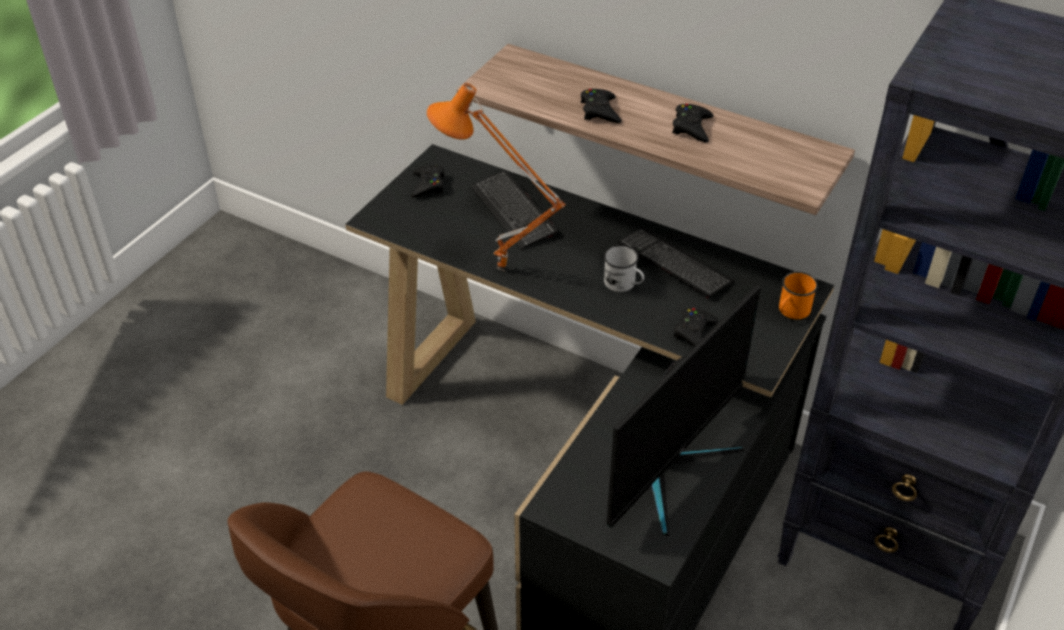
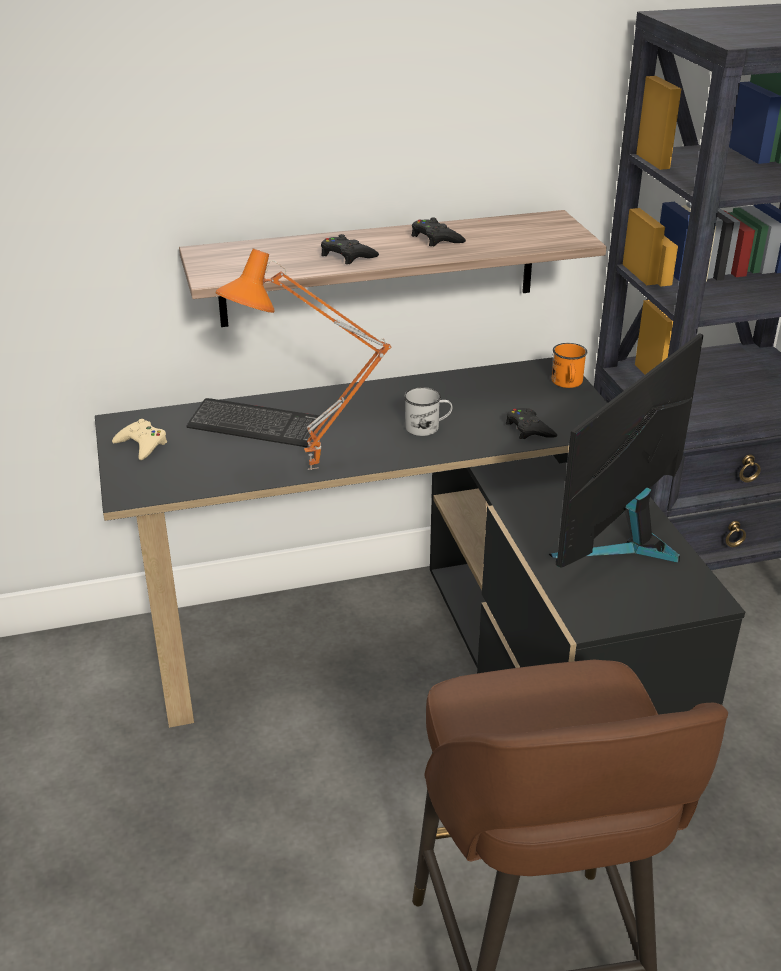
camera: 45 degrees left, 10 degrees down
(428, 185) = (142, 444): black game controller -> beige game controller
(671, 469) = (624, 539): monitor -> monitor turned 135 degrees counterclockwise
(674, 264) = (442, 396): keyboard -> none

